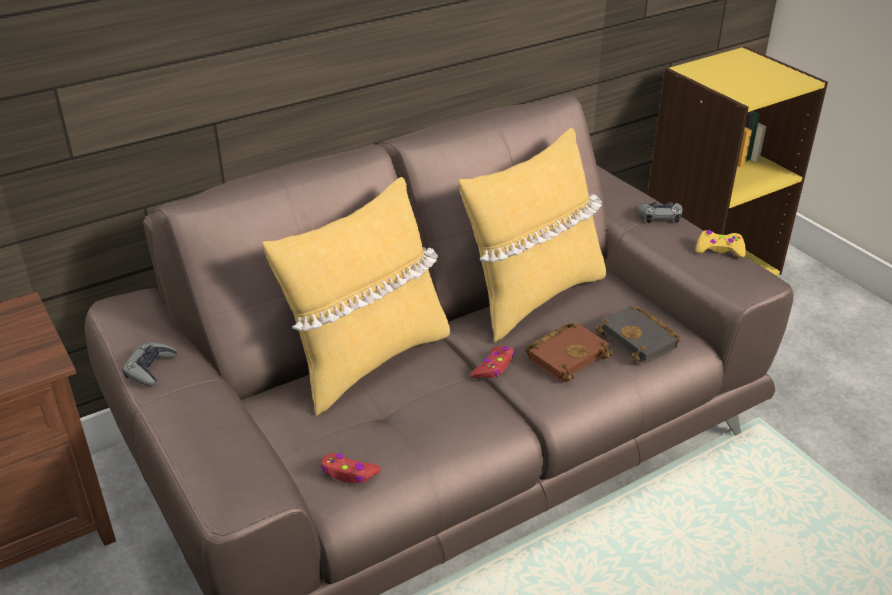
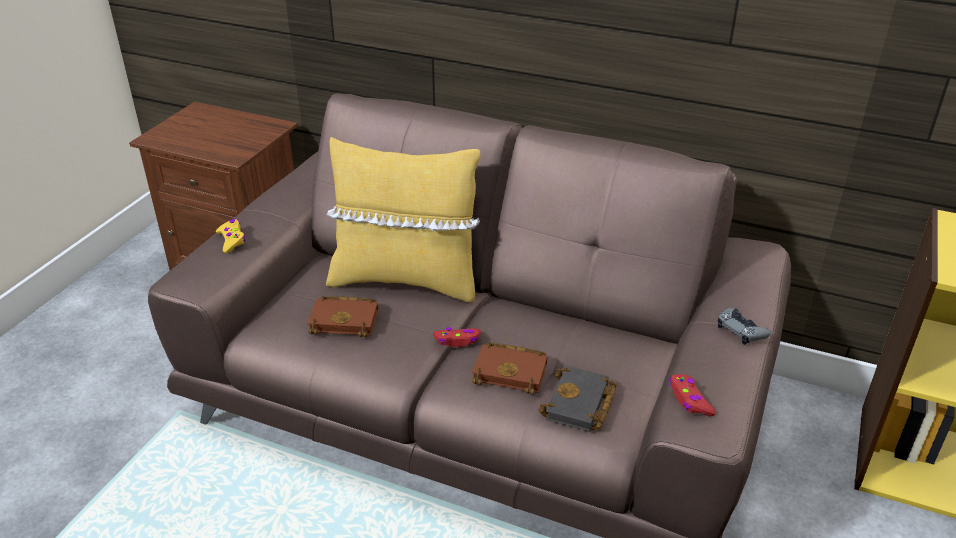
camera: 55 degrees right, 0 degrees up
(150, 368) = (277, 194): grey game controller -> none
(349, 473) = (281, 325): red game controller -> red game controller (689, 400)
(390, 423) = (346, 320): none -> brown book
(533, 297) = (571, 323): yellow pillow -> none
(719, 249) = (732, 387): yellow game controller -> yellow game controller (232, 240)

